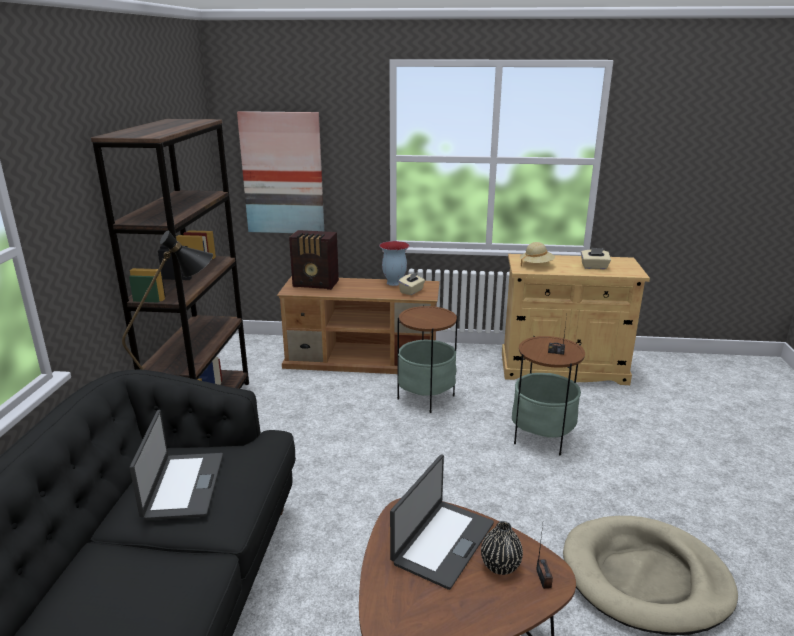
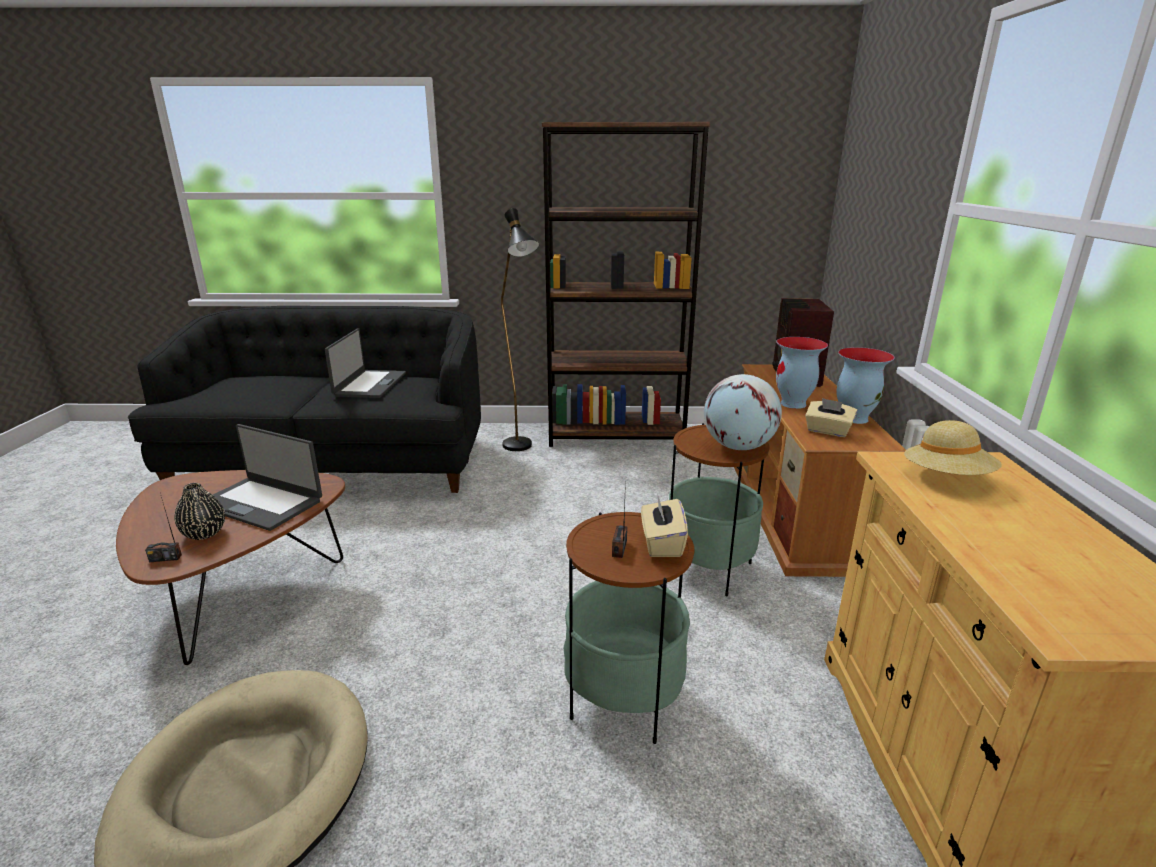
camera: 85 degrees right, 0 degrees up
(183, 486) = (369, 384): laptop -> laptop turned 75 degrees counterclockwise
(282, 173) = (864, 222): picture -> none
(367, 292) = (793, 404): none -> vase
(435, 313) = (738, 447): none -> globe
(594, 267) = (1031, 556): beige tissue box -> beige tissue box (661, 543)

